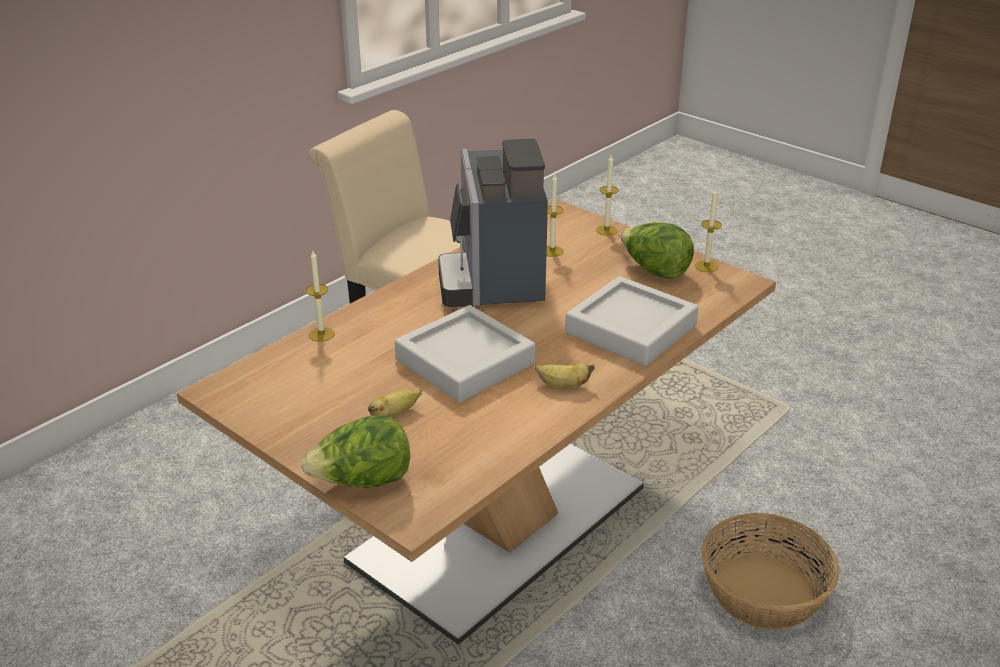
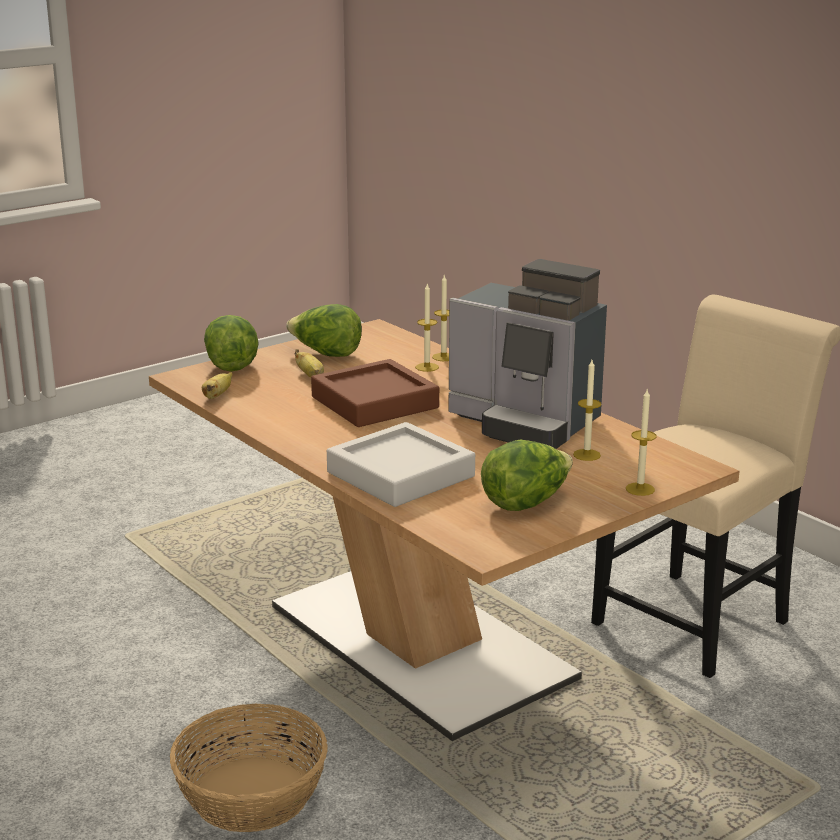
camera: 100 degrees right, 10 degrees down
(317, 413) = (326, 354): none -> lettuce
(465, 362) = (374, 402): grey tray -> brown tray
(494, 279) = (525, 423): coffee machine -> coffee machine turned 150 degrees counterclockwise
(563, 385) = (316, 435): banana -> banana (217, 396)
(706, 266) = (531, 535): candle -> candle (427, 367)

